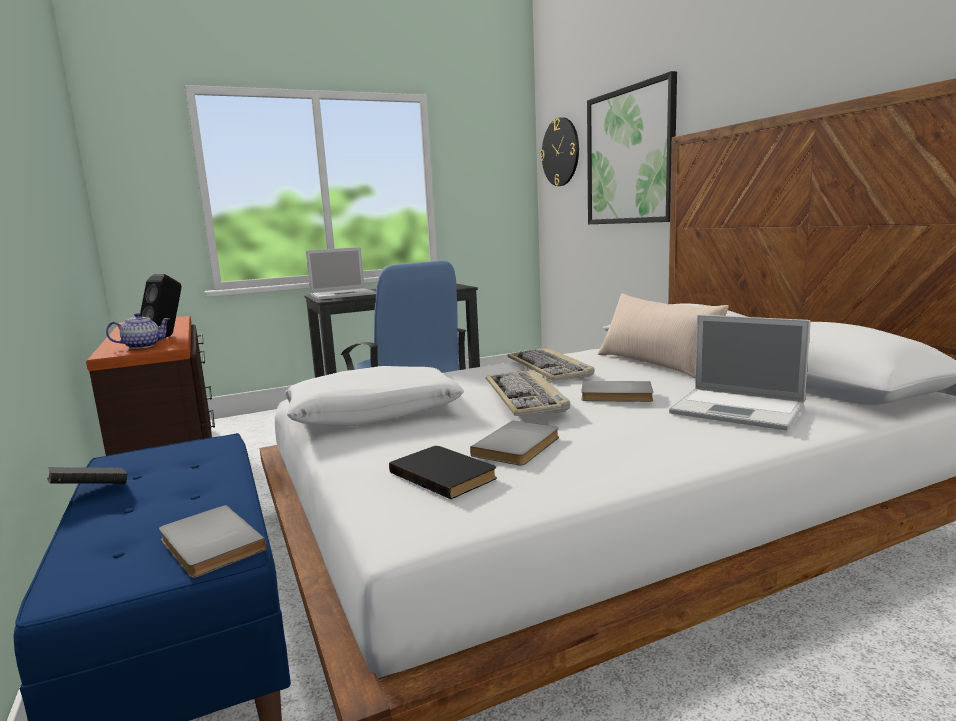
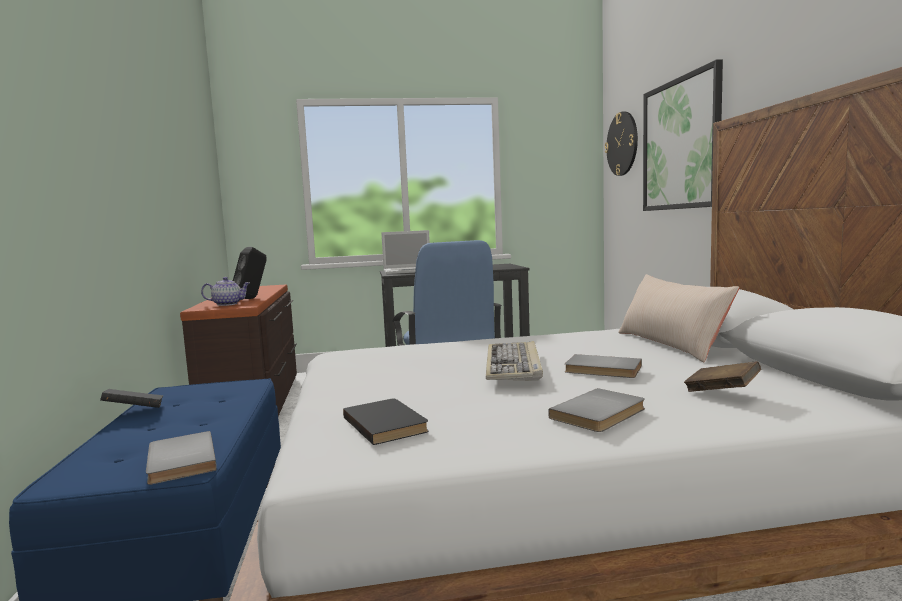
camera: 15 degrees right, 5 degrees down
(373, 413) = (374, 369): white pillow -> none
(519, 446) = (472, 407): grey book -> grey book (601, 414)
(549, 368) = (559, 342): keyboard -> none
(740, 409) = (721, 392): laptop -> brown book

